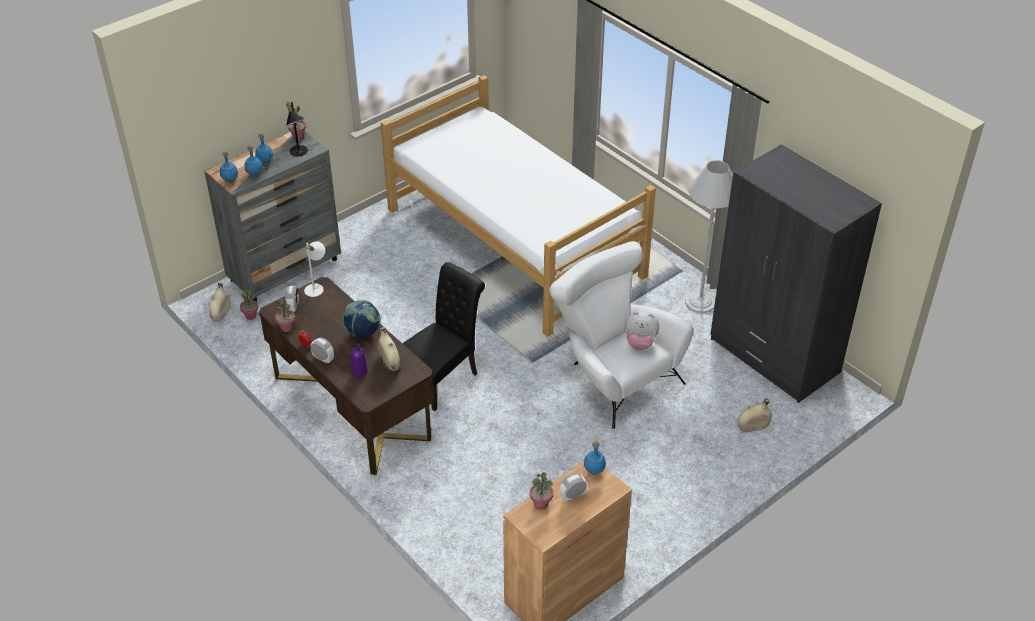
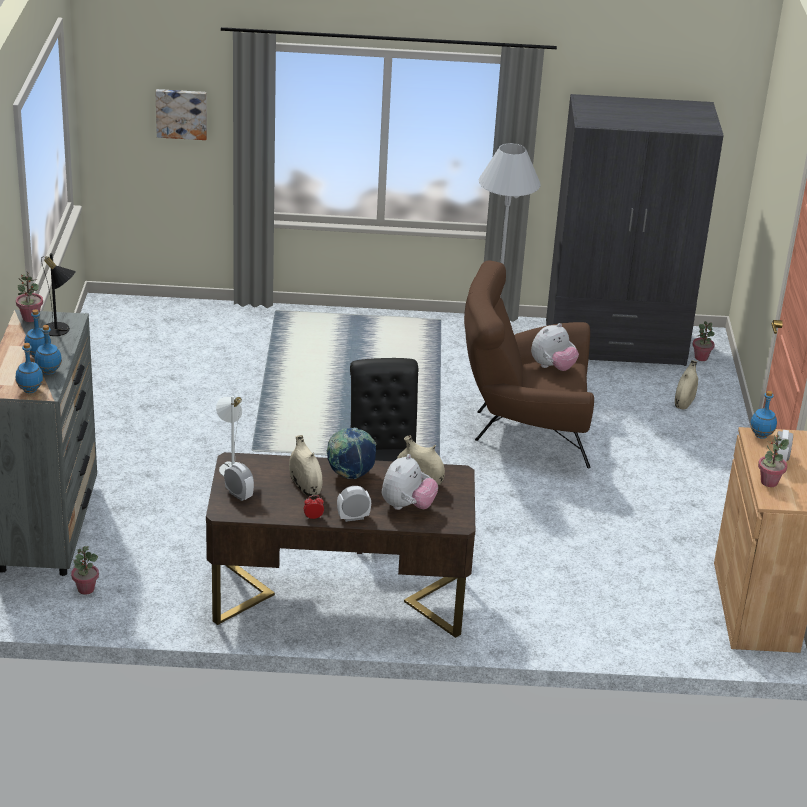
camera: 50 degrees left, 10 degrees down
(221, 313) = (46, 607): beige vase -> beige vase (305, 486)
(287, 327) = (266, 515): potted plant -> potted plant (701, 357)
(359, 372) = (407, 506): purple bottle -> plush toy
(514, 241) = (251, 375): bed -> none
(557, 41) = (181, 113): none -> picture
(614, 376) = (523, 429): white armchair -> brown armchair

